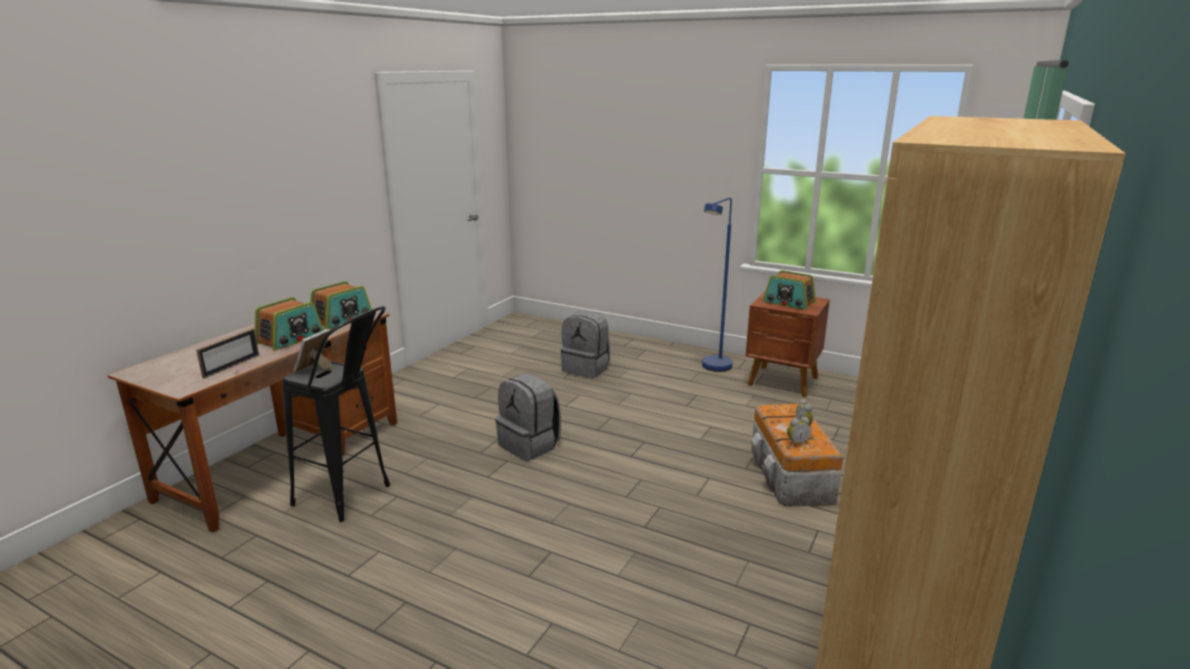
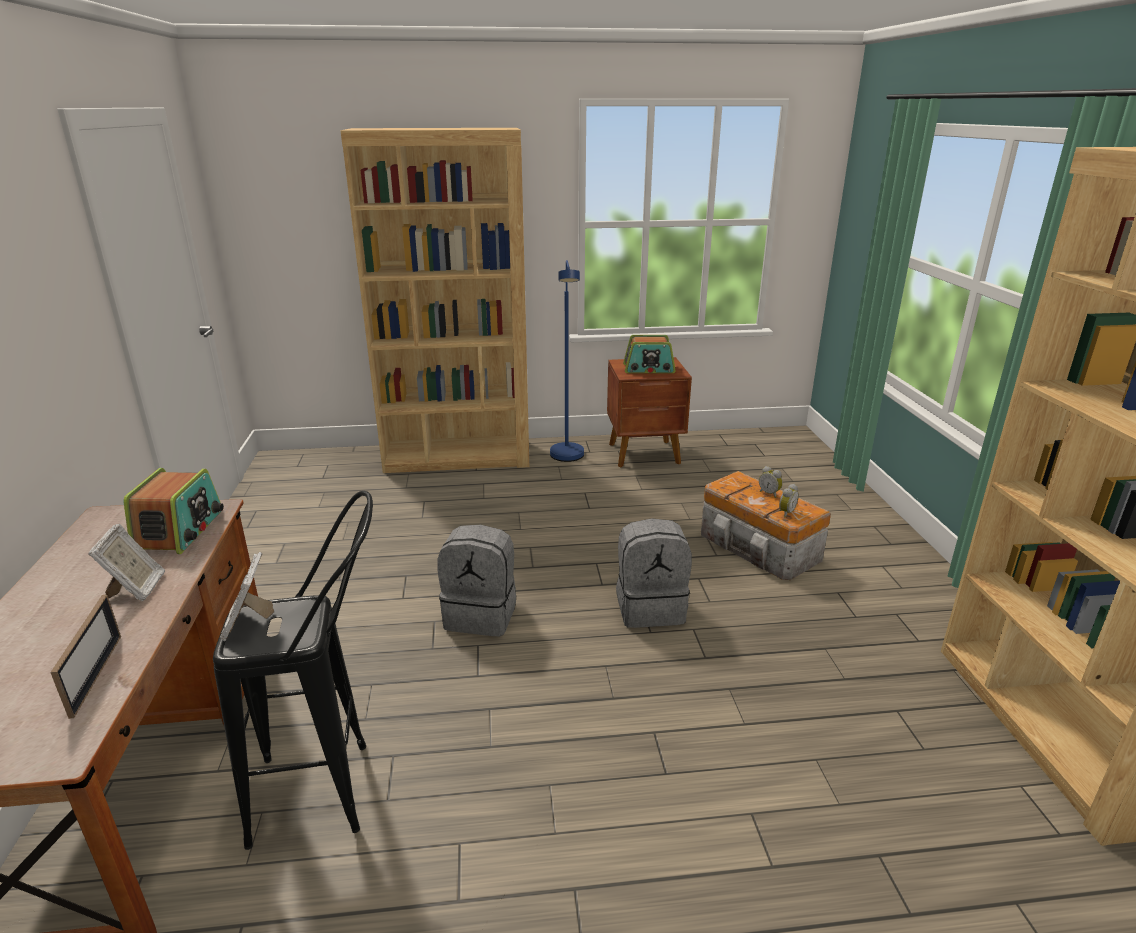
camera: 35 degrees left, 5 degrees up
(290, 339) = (136, 589): radio -> picture frame
(586, 369) = (437, 498): grey backpack -> grey backpack (650, 608)
(633, 346) = (458, 457): none -> brown bookcase

